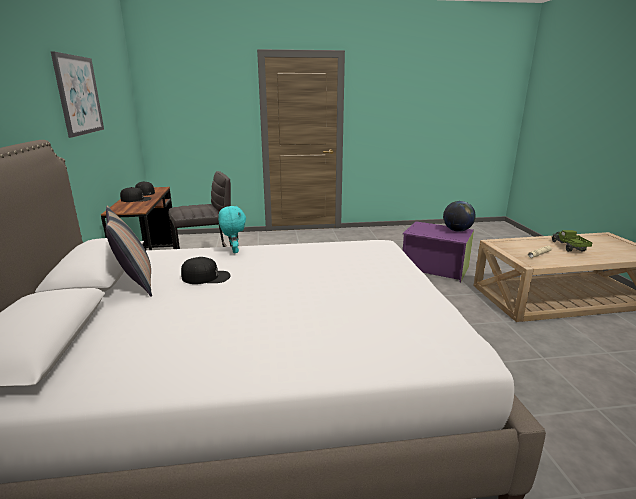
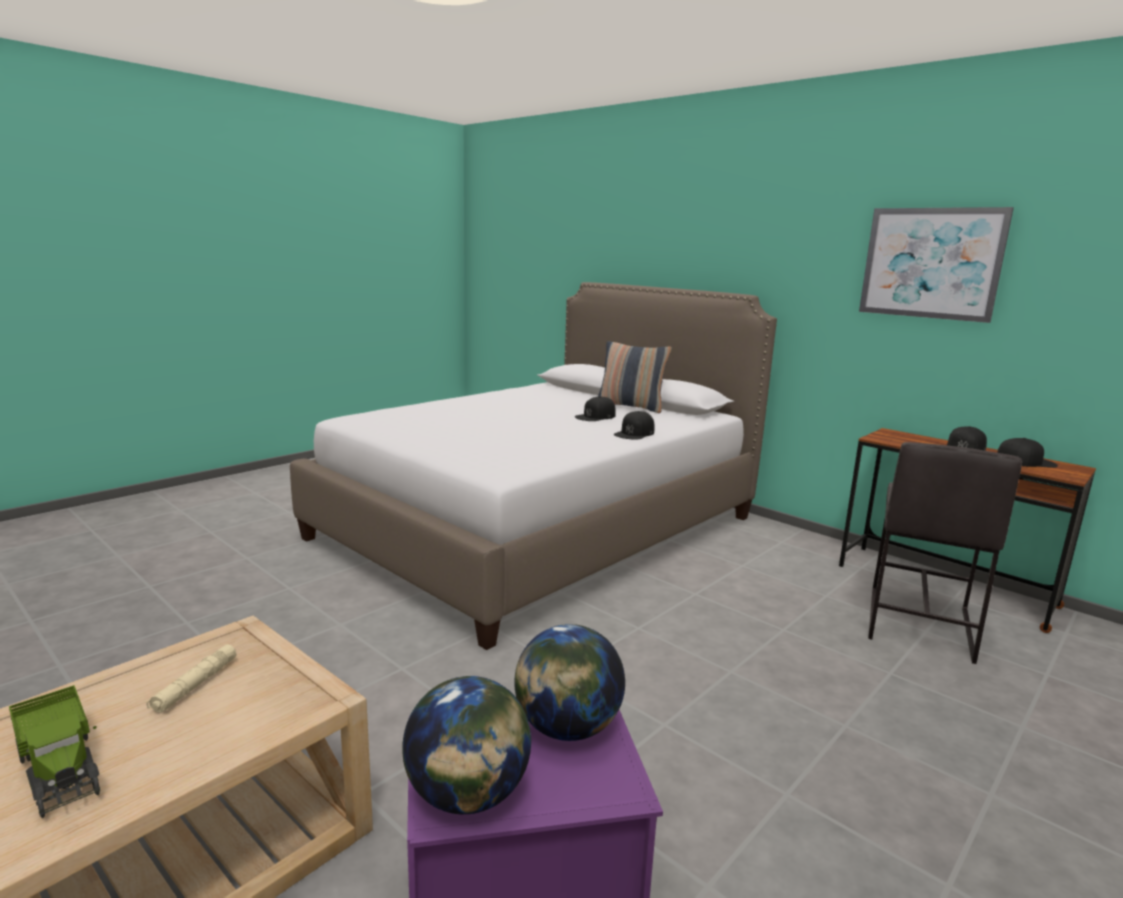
camera: 140 degrees right, 5 degrees down
(234, 251) = (635, 433): turquoise plush toy -> black cap
(423, 232) = (567, 728): none -> globe

